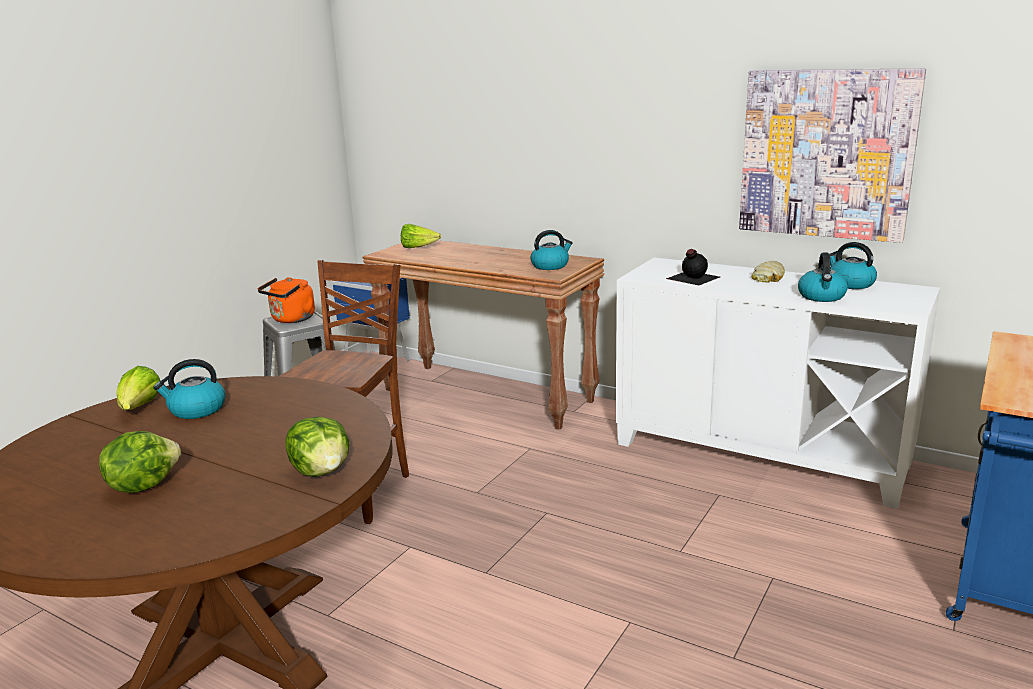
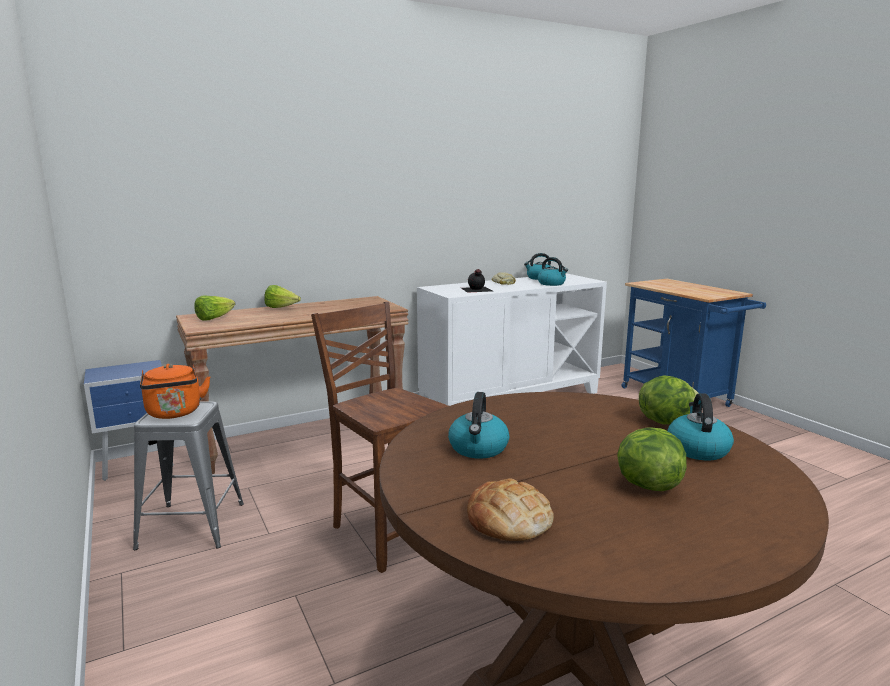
camera: 60 degrees left, 5 degrees down
(65, 447) = (509, 519): none -> bread
(140, 408) = (436, 473): lettuce -> lettuce (281, 308)
(550, 266) = (366, 305): kettle -> kettle (697, 449)
(826, 154) = (510, 204): picture -> none

